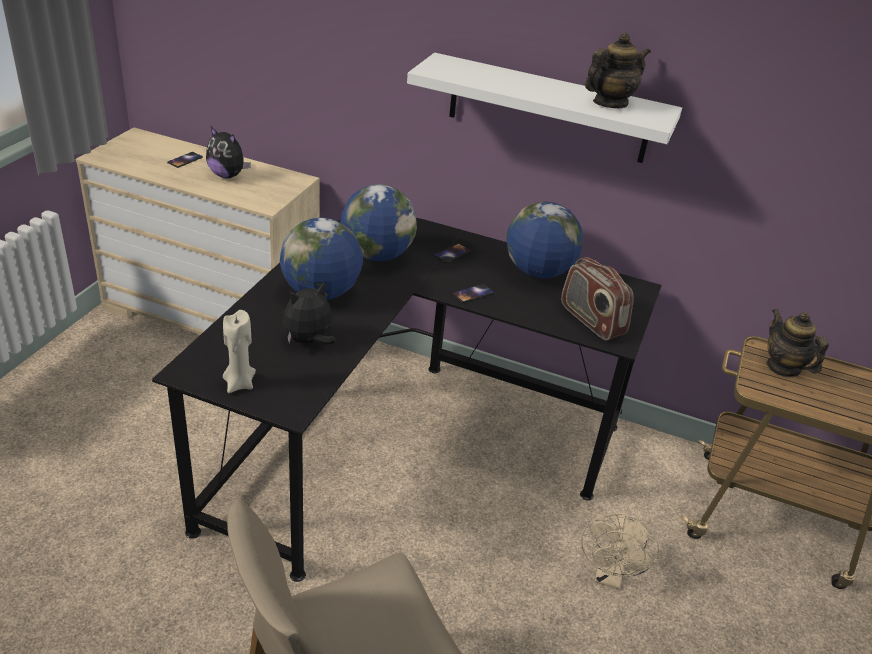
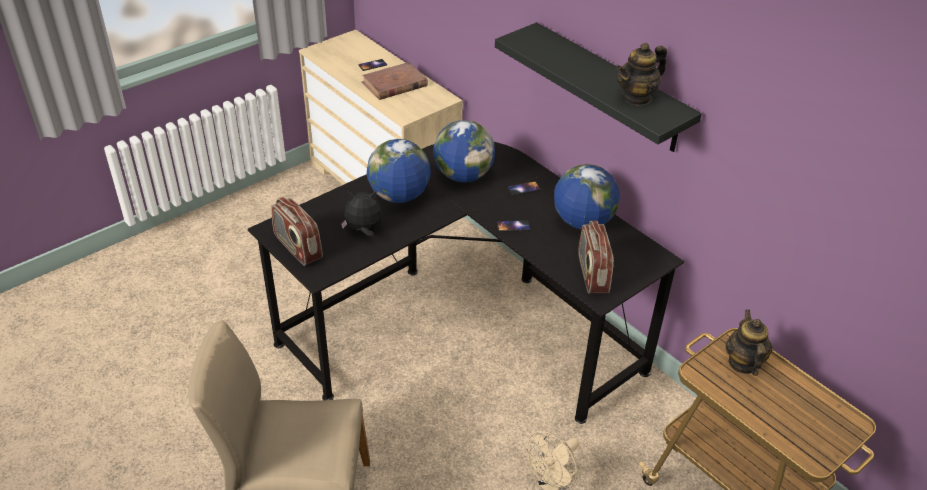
camera: 30 degrees right, 5 degrees up
(228, 175) = (394, 84): plush toy -> brown book
(239, 383) = (297, 247): beige candle -> radio
(548, 109) = (610, 88): white shelf -> black shelf
(609, 103) = (636, 97): teapot -> teapot turned 150 degrees clockwise

